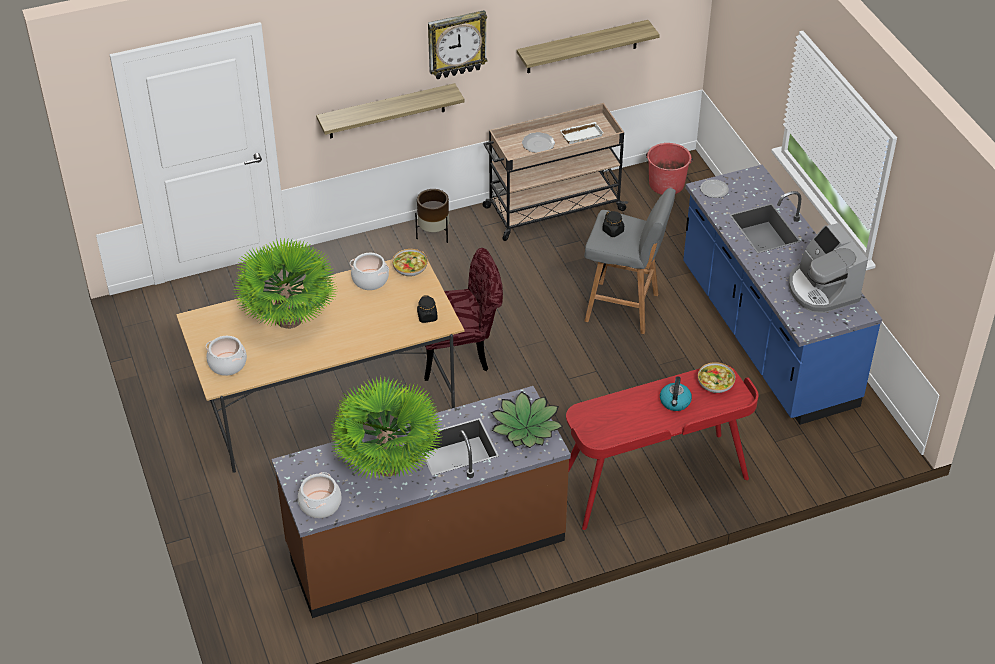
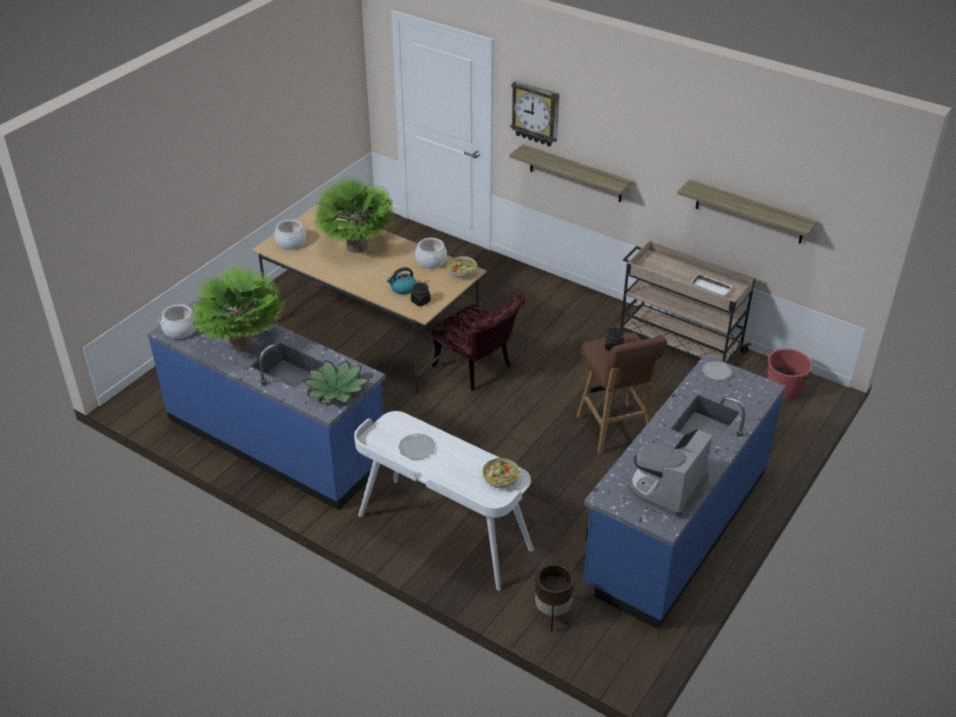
camera: 55 degrees right, 5 degrees down
(425, 543) = (276, 440): brown counter -> blue counter
(434, 234) = (581, 302): brown planter -> brown planter (553, 613)
(456, 44) = (638, 144): wall clock -> wall clock (536, 113)
(538, 144) = (673, 272): plate -> plate (417, 448)
(624, 308) = (614, 430): grey stool -> brown stool
(654, 481) = (443, 533): red desk -> white desk
(675, 402) = (456, 465): kettle -> kettle (403, 288)

